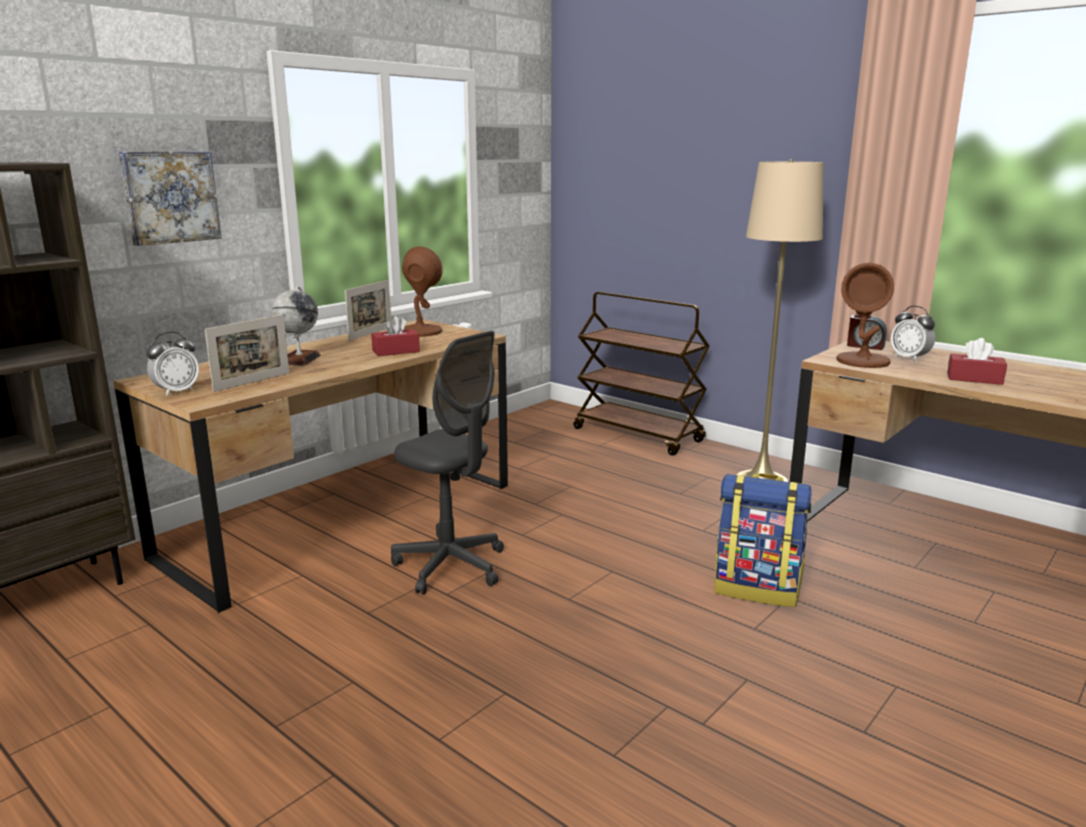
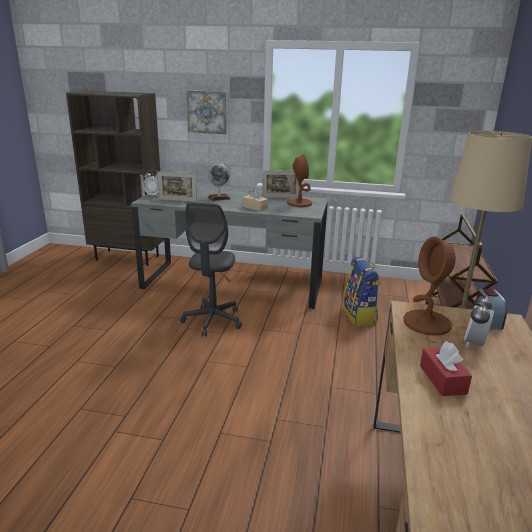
camera: 60 degrees right, 5 degrees up
(344, 519) = (233, 283): brown desk -> grey desk
(396, 351) = (255, 207): red tissue box -> beige tissue box
(757, 589) = (270, 425): backpack -> backpack (359, 316)

